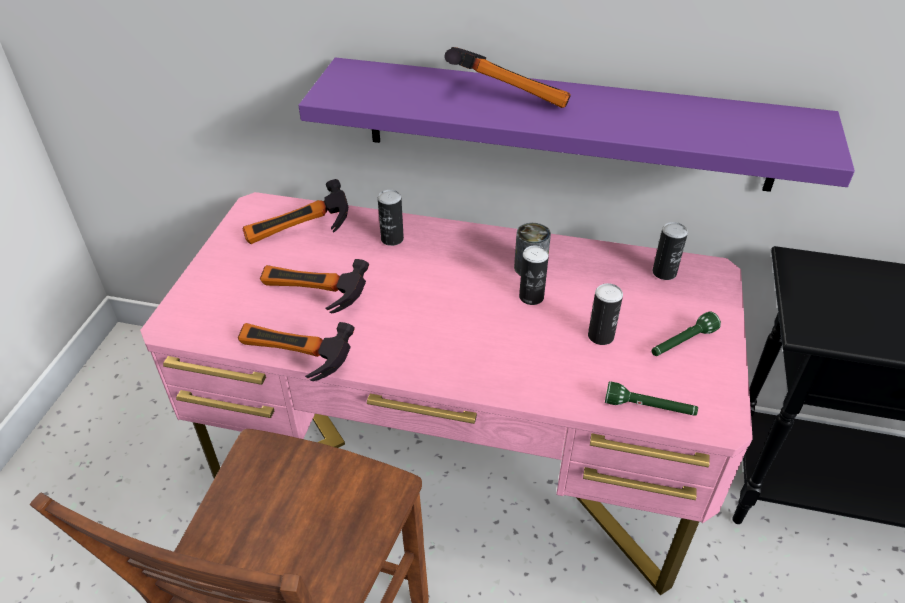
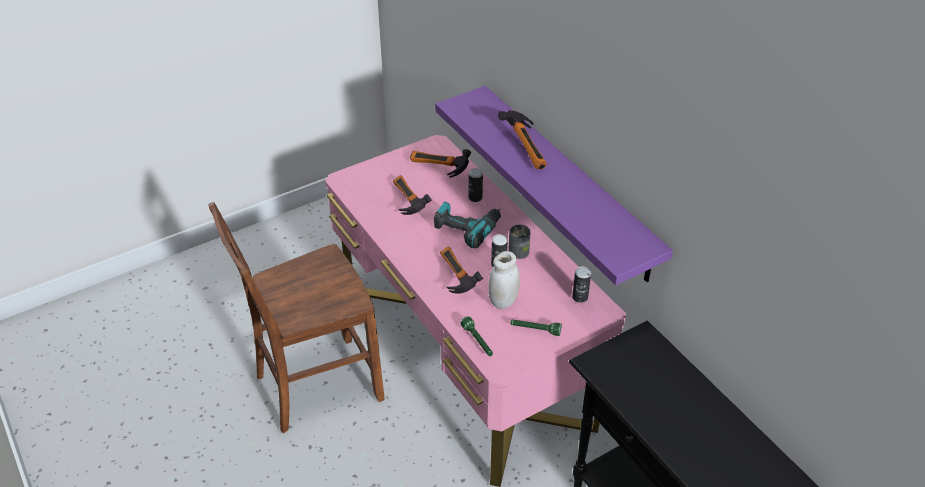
camera: 45 degrees right, 0 degrees up
(292, 363) = (366, 225): hammer -> hammer (453, 278)
(432, 279) = (467, 227): none -> power drill
(600, 336) = (503, 301): can -> white jar

